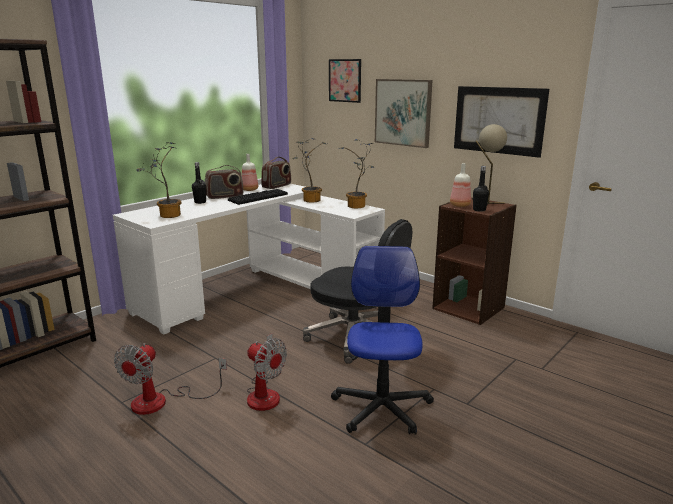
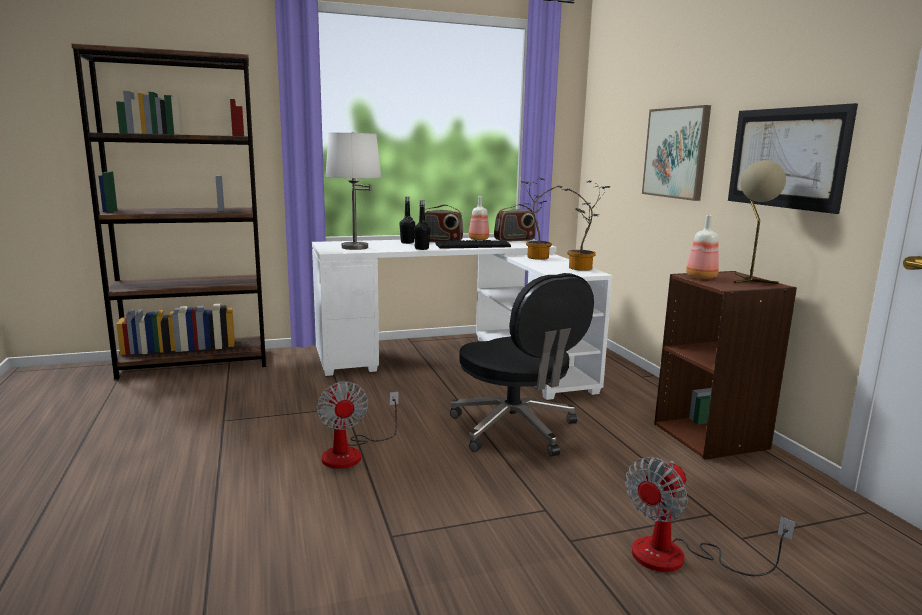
camera: 30 degrees right, 5 degrees down
(162, 401) = (254, 430): fan -> fan (678, 557)
(167, 215) = (354, 247): potted plant -> white table lamp
(345, 80) = (622, 115): picture -> none
(381, 407) = (456, 507): office chair -> none
(479, 210) = (720, 284): black bottle -> black bottle (421, 249)

